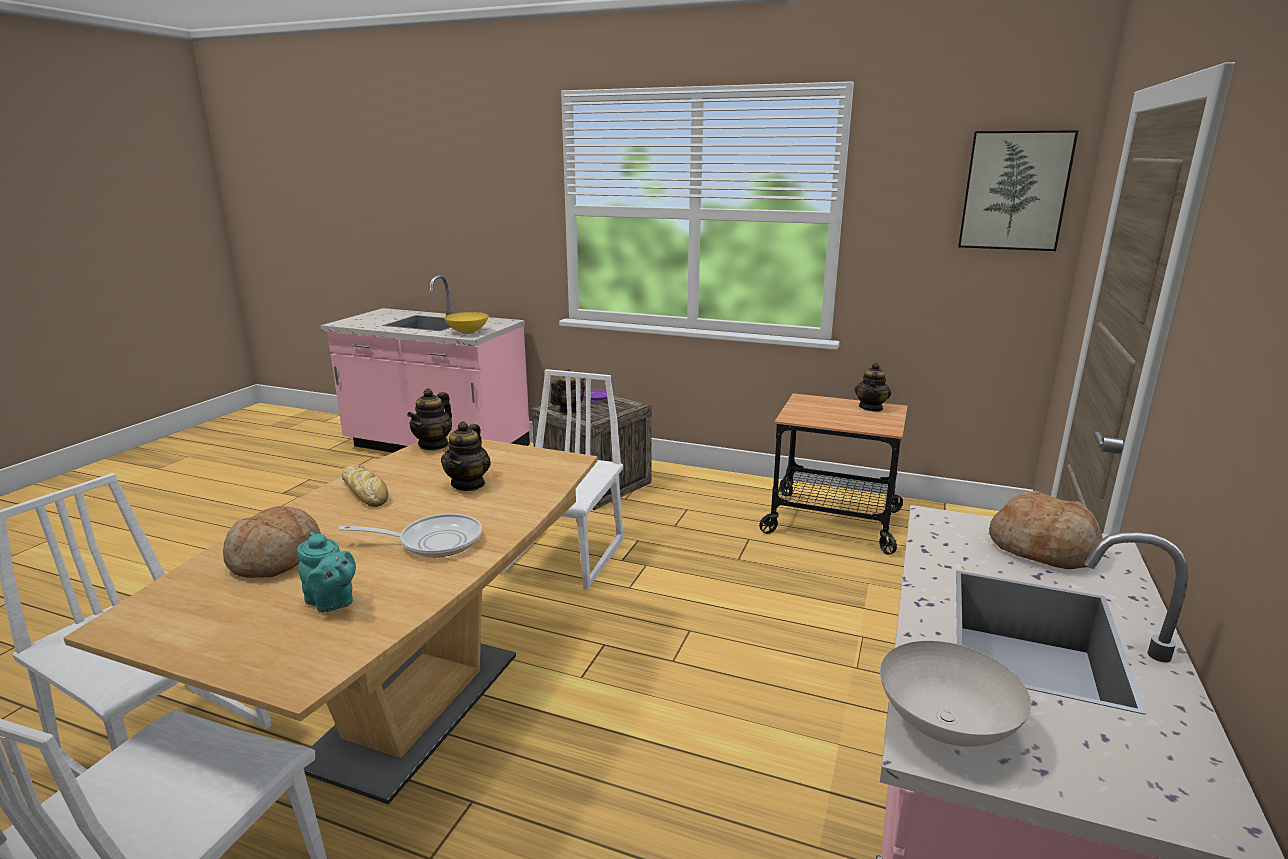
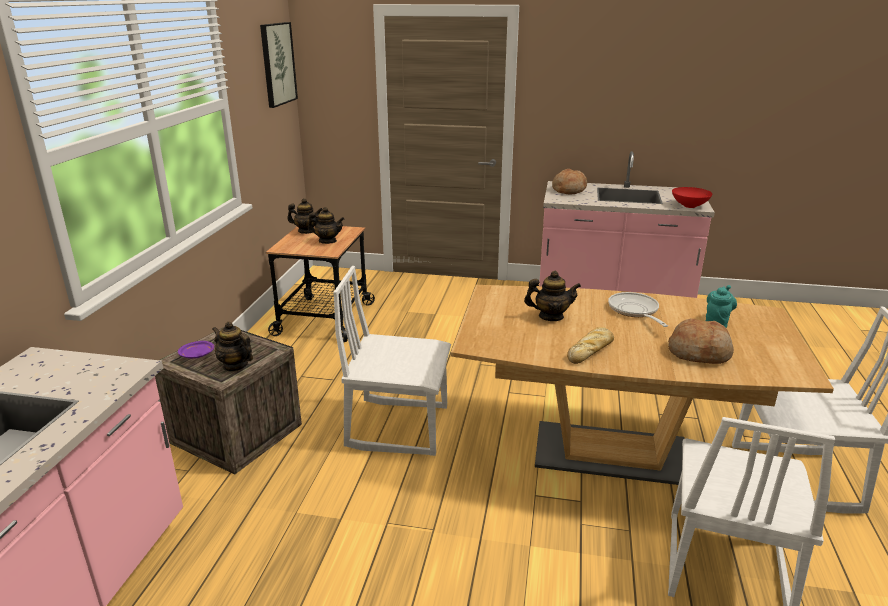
camera: 100 degrees left, 5 degrees up
(434, 445) = (483, 346): teapot -> teapot (327, 241)
(468, 332) = (105, 373): yellow bowl -> none
(943, 726) = (690, 206): white bowl -> red bowl

